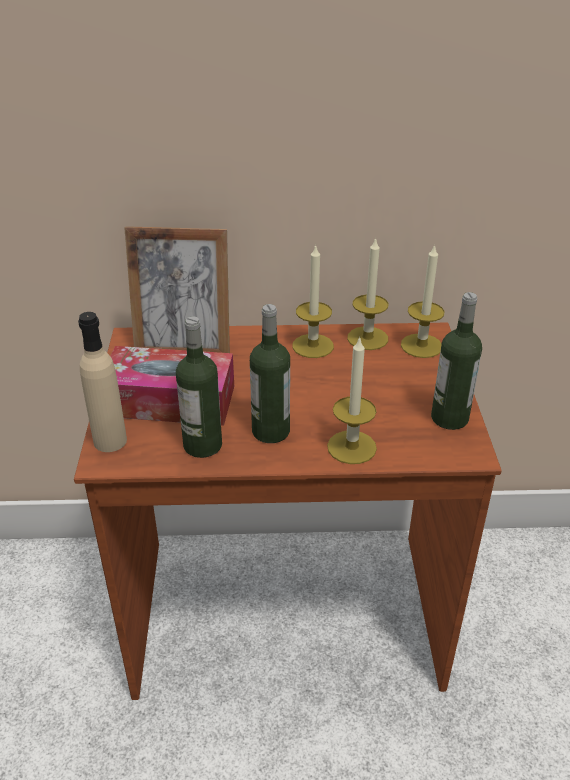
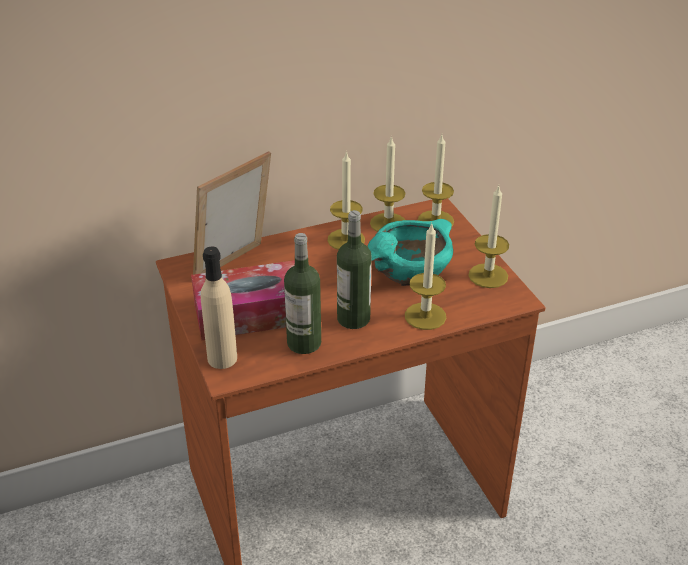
camera: 20 degrees left, 0 degrees up
(184, 349) = (235, 266): picture frame -> picture frame turned 150 degrees clockwise
(363, 391) = (409, 269): none -> turquoise bowl
(449, 418) = (488, 276): bottle -> candle

